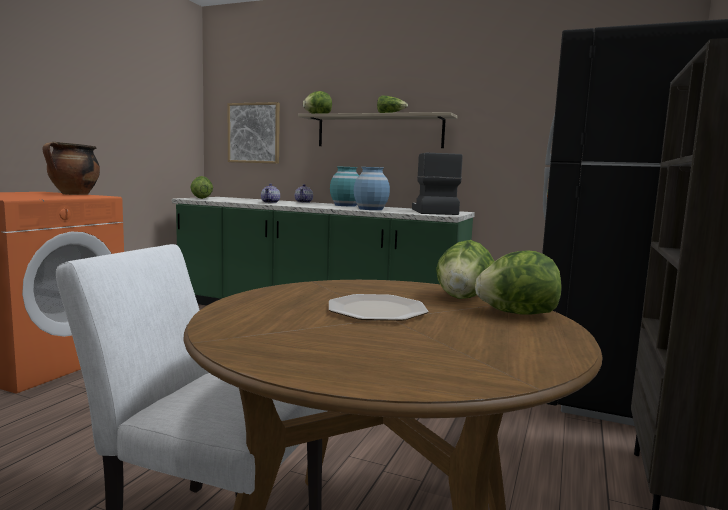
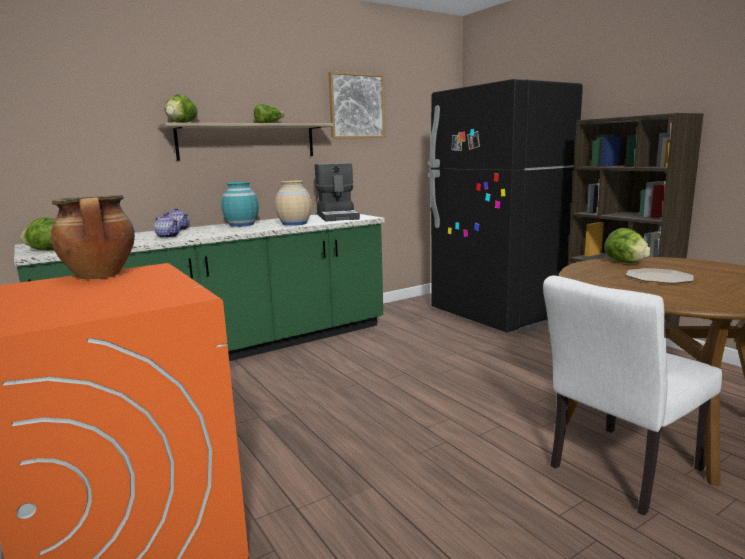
camera: 55 degrees left, 5 degrees up
(254, 133) = (69, 147): picture -> picture (356, 106)
(371, 209) = (294, 223): blue vase -> beige vase
(433, 212) = (338, 217): coffee machine -> coffee machine turned 135 degrees counterclockwise
(516, 314) = (665, 261): lettuce -> none

